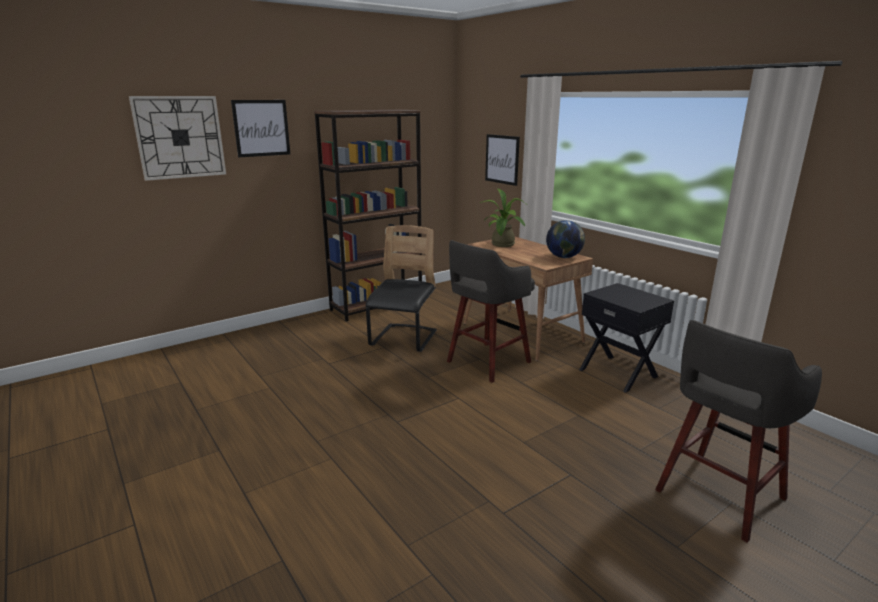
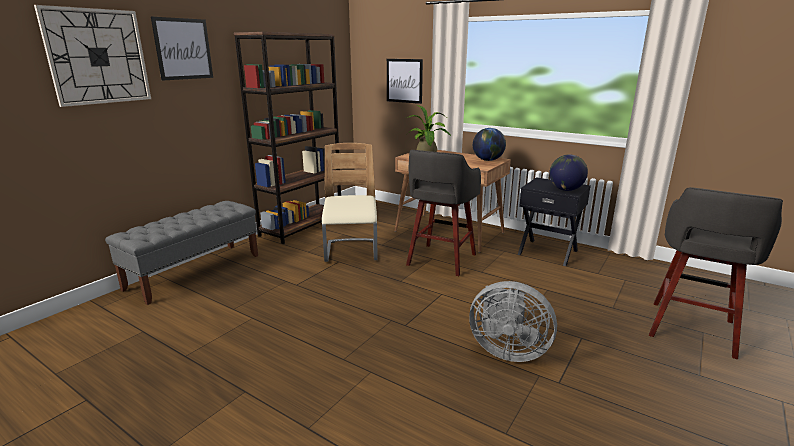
camera: 20 degrees left, 0 degrees up
(254, 336) = (195, 271): none -> grey bench
(403, 339) = (351, 252): black chair -> beige chair
(477, 468) = (507, 350): none -> grey fan
(634, 302) = (565, 190): none -> globe

